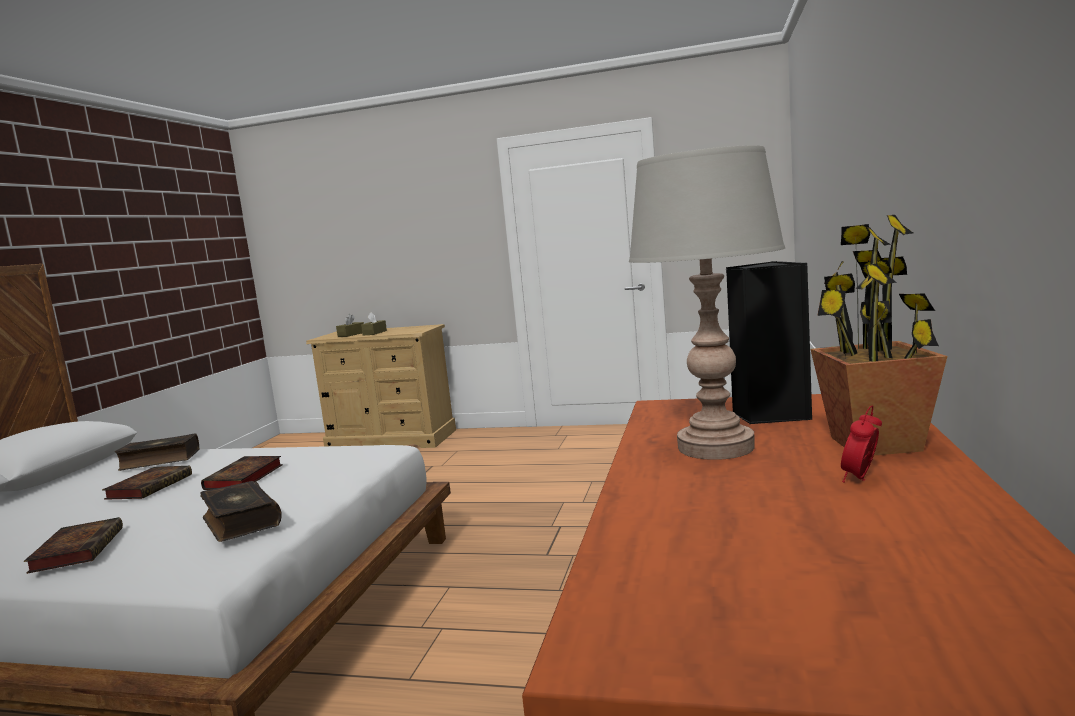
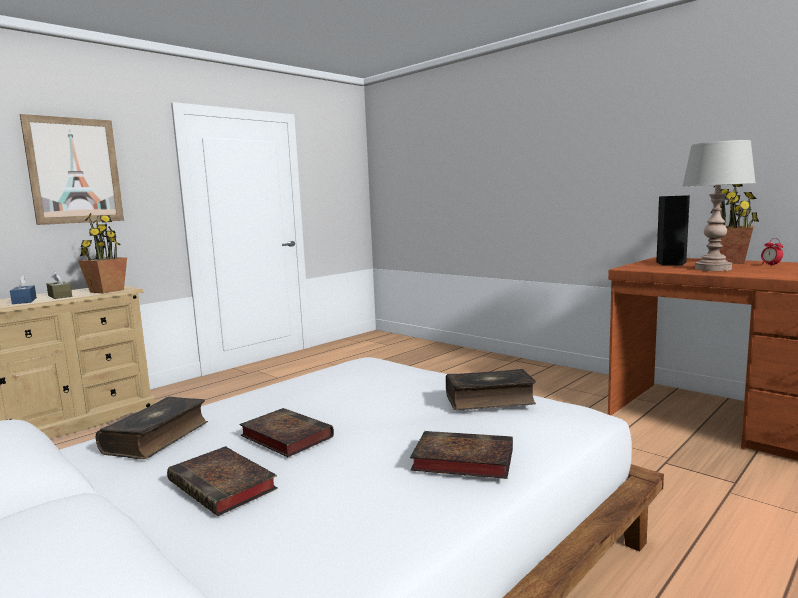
camera: 60 degrees left, 0 degrees up
(243, 478) = (348, 400): book -> book (224, 486)
(351, 334) = (24, 301): brown tissue box -> blue tissue box
(403, 332) = (106, 291): none -> potted plant
(412, 221) = (74, 171): none -> picture

